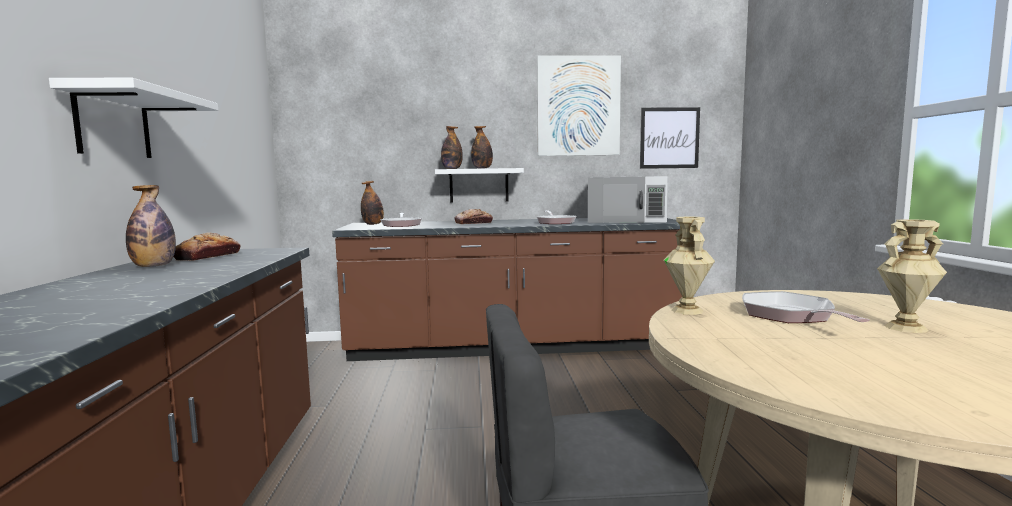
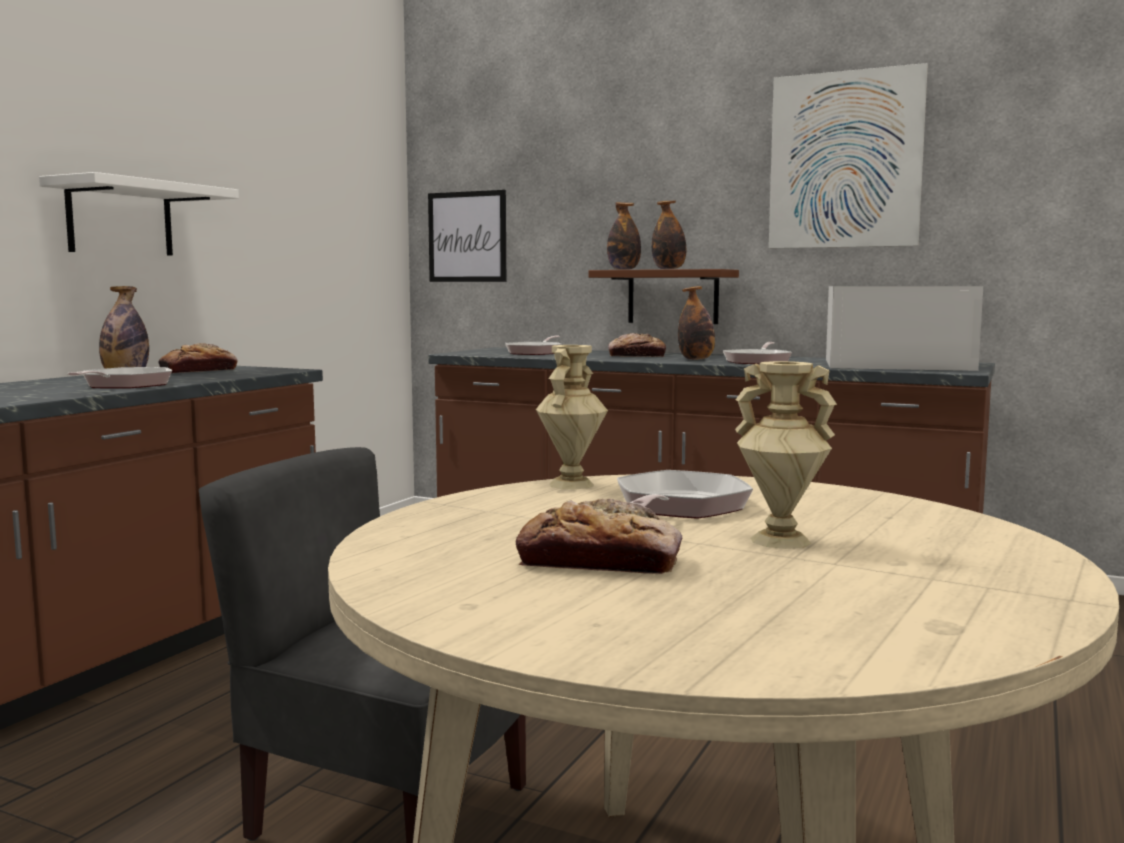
camera: 30 degrees right, 0 degrees up
(198, 275) = (123, 385): none -> frying pan
(373, 224) = (506, 350): bottle -> bottle (696, 359)
(479, 185) = (673, 296): white shelf -> brown shelf
(627, 220) = (895, 365): white microwave -> white microwave turned 150 degrees clockwise
(669, 138) = (1025, 213): picture -> picture (467, 237)
(902, 361) = (600, 562): none -> bread

